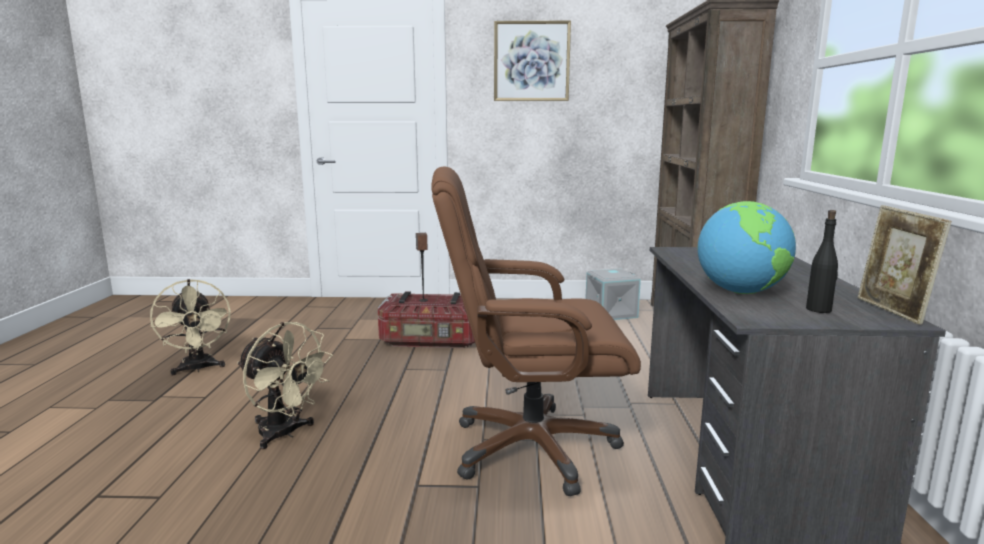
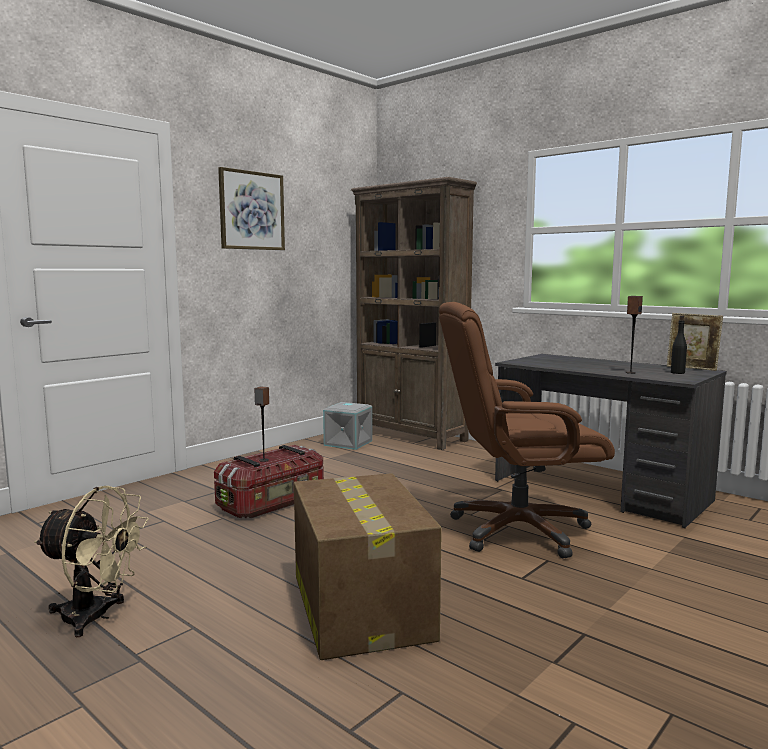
camera: 50 degrees left, 5 degrees down
(285, 434) = (360, 605): beige fan -> cardboard box
(531, 448) = (517, 530): brown office chair -> brown office chair turned 45 degrees clockwise
(741, 292) = (630, 372): globe -> speaker

